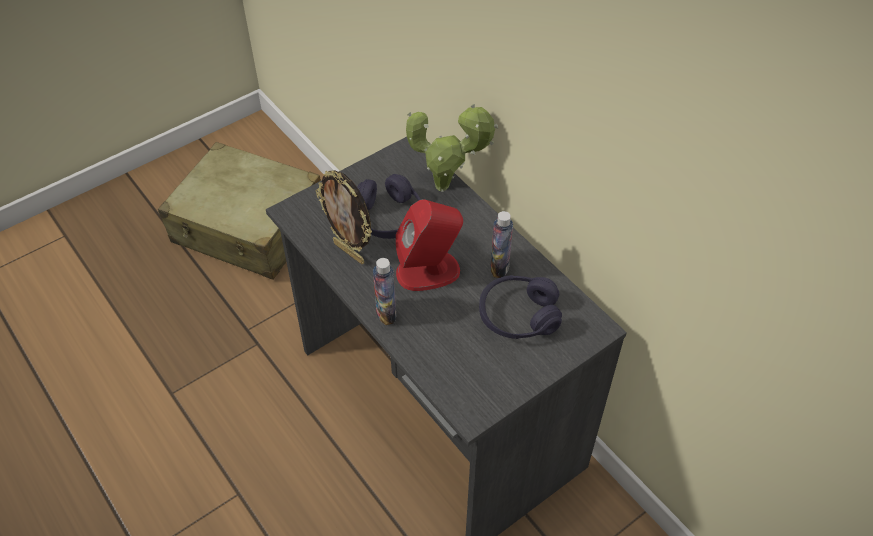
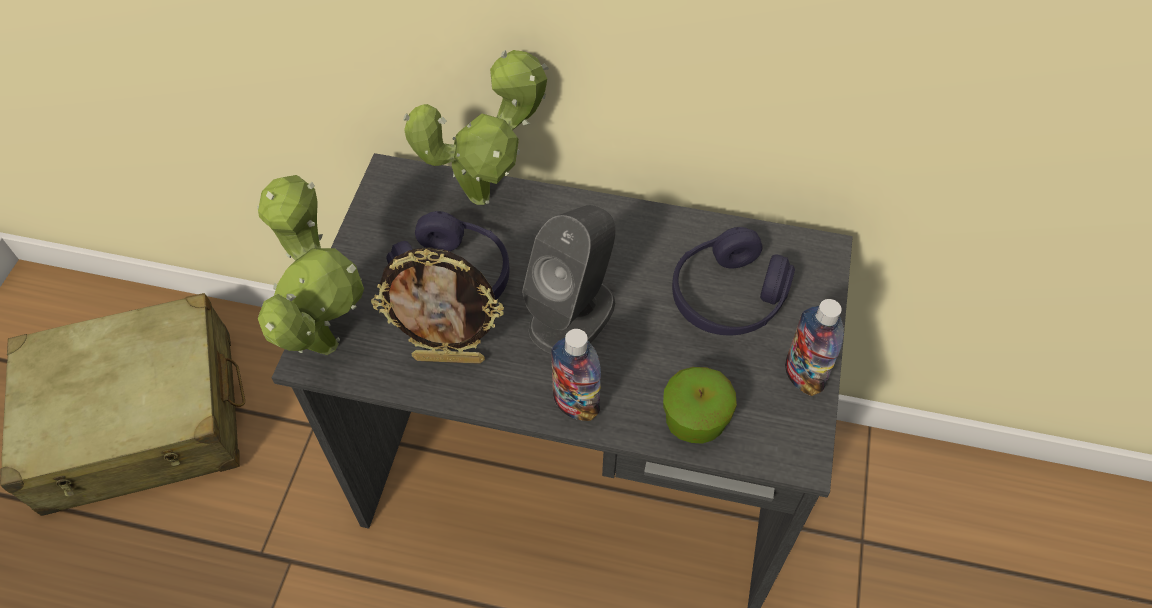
camera: 40 degrees left, 5 degrees up
(304, 206) = (325, 337): none -> potted plant
(429, 271) = (573, 314): red speaker -> grey speaker
(435, 361) = (694, 421): none -> apple
(499, 267) = (648, 253): bottle -> bottle (803, 376)

